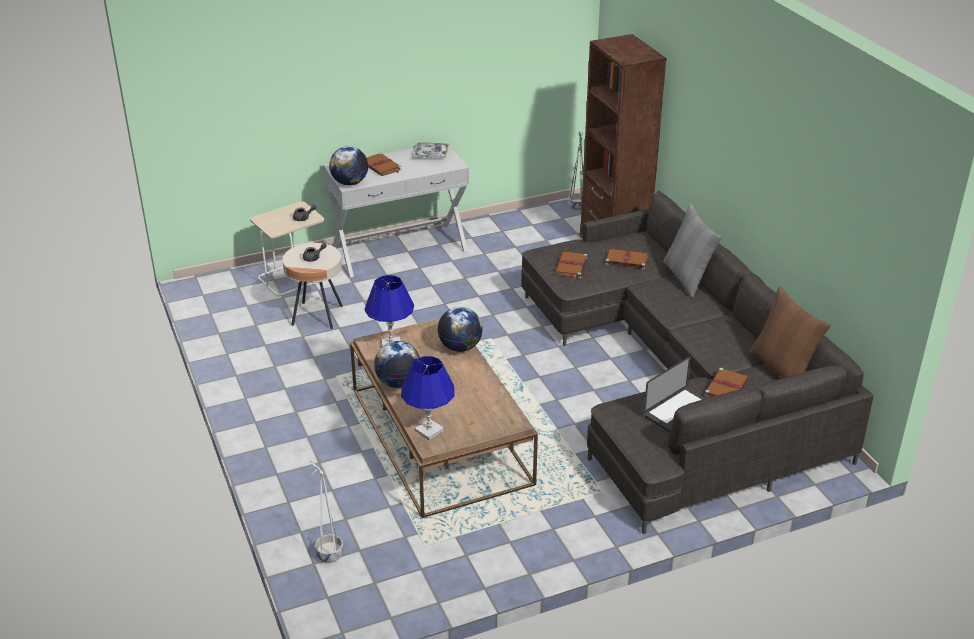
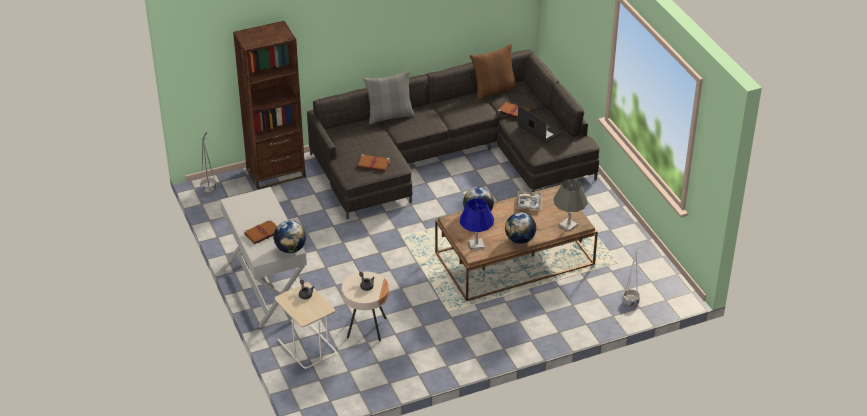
camera: 90 degrees left, 5 degrees up
(429, 430) = (568, 225): blue table lamp -> grey table lamp
(431, 154) = (243, 206): tray -> tray (529, 203)
(625, 260) = (366, 140): brown book -> none

